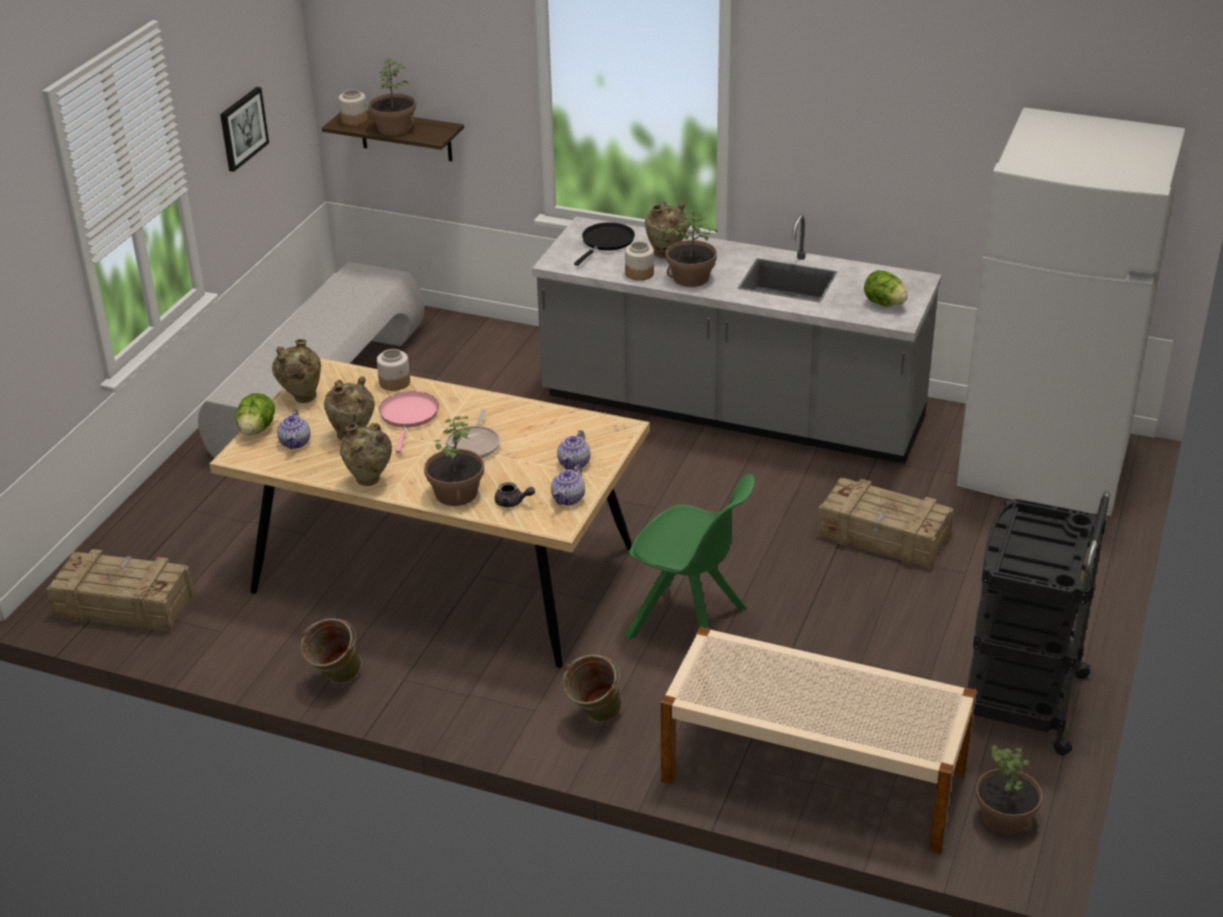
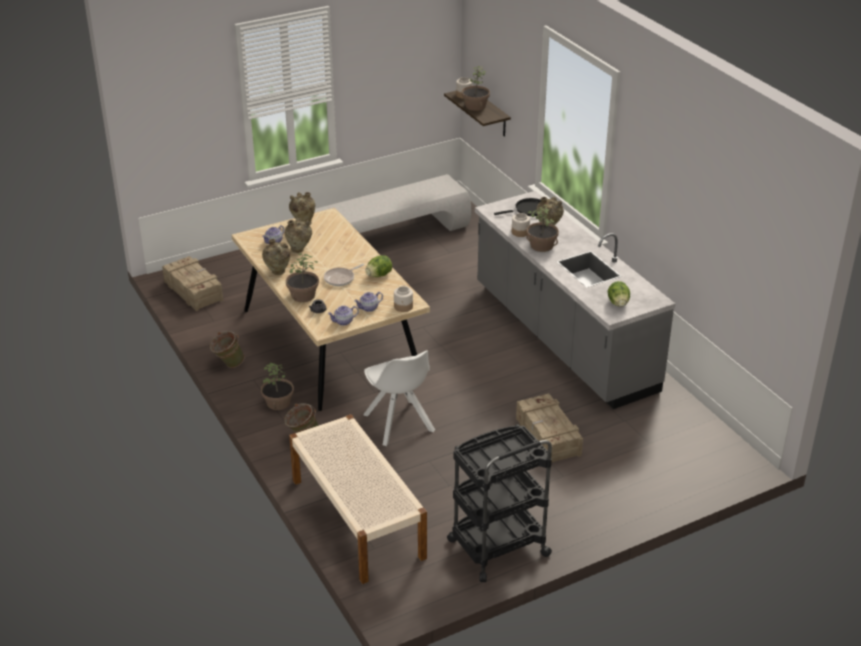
camera: 40 degrees right, 0 degrees up
(242, 128) = (390, 79): picture -> none
(257, 430) = (267, 229): lettuce -> lettuce (379, 275)
(395, 382) = (350, 235): jar -> jar (403, 307)
(409, 416) = (333, 253): pink frying pan -> none
(689, 623) = (399, 424): green chair -> white chair
(1005, 817) = (413, 589): potted plant -> potted plant (278, 403)
(1045, 461) = (693, 448): white fridge -> none

